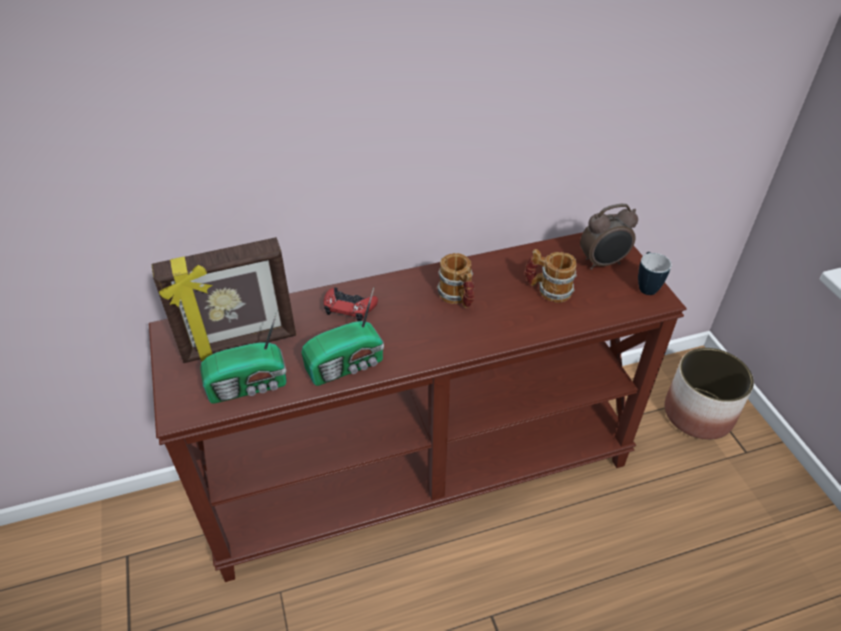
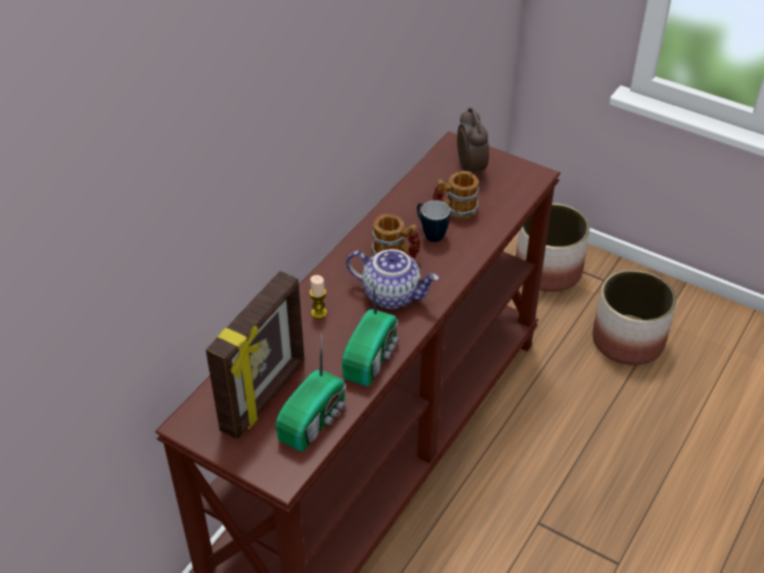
camera: 40 degrees left, 0 degrees up
(349, 307) = (319, 313): red game controller -> candle
(420, 326) = (392, 294): none -> teapot
(603, 263) = (472, 168): alarm clock -> alarm clock turned 45 degrees counterclockwise
(646, 286) = (518, 170): mug -> mug (430, 234)
(722, 519) = (628, 340): none -> planter

